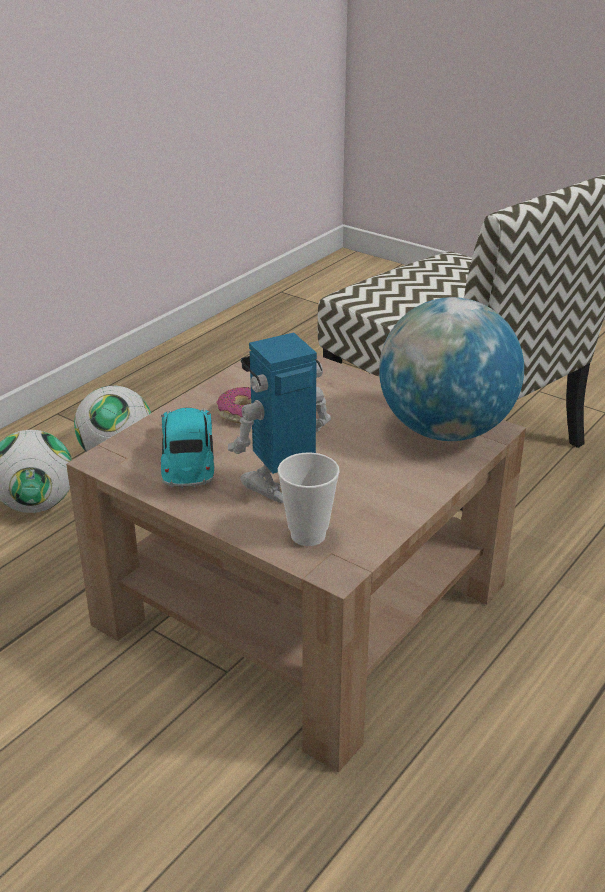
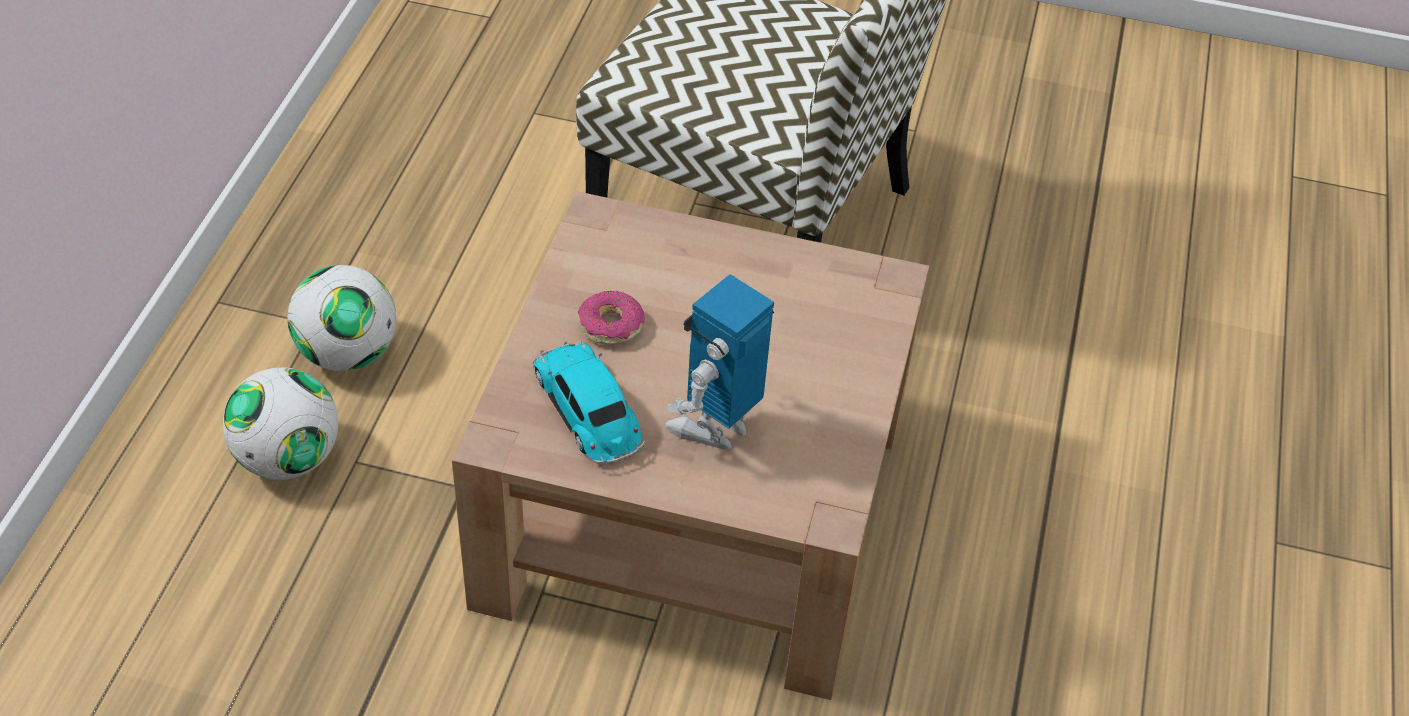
camera: 25 degrees left, 15 degrees up
(308, 535) = (781, 485): cup -> none
(445, 430) = (847, 293): globe -> none

